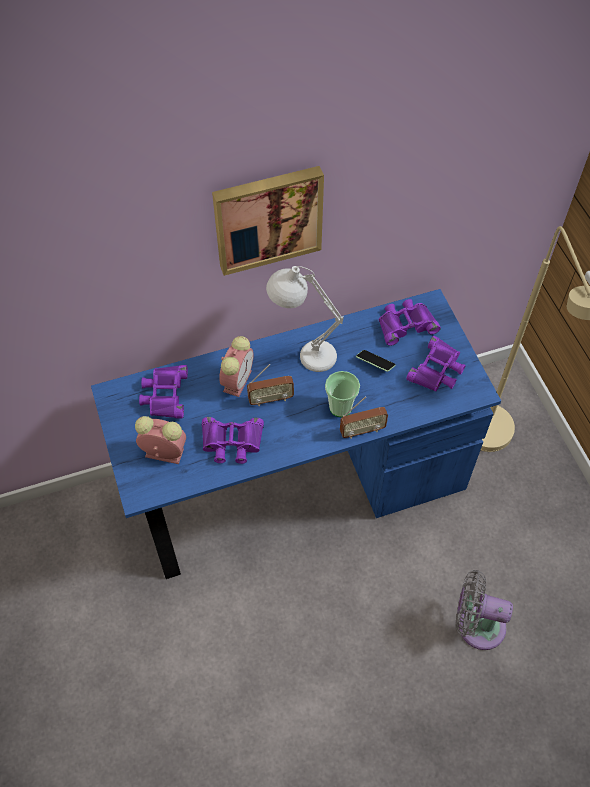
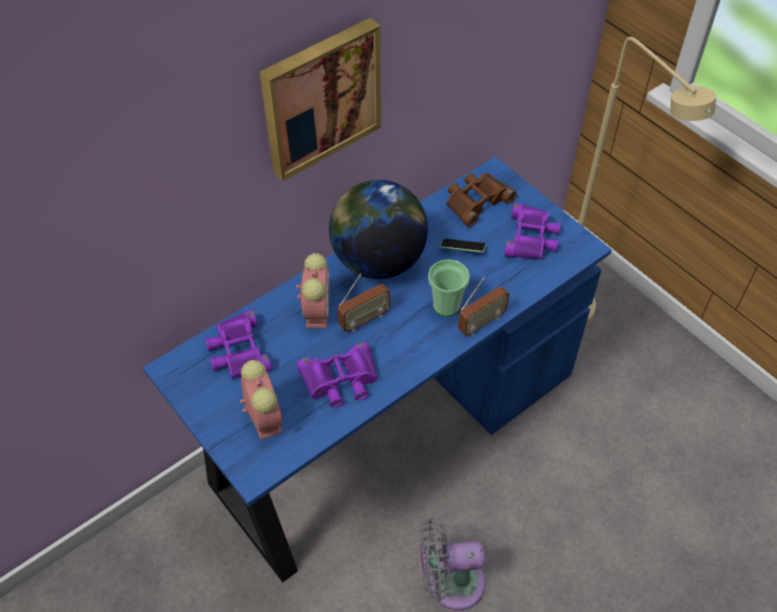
camera: 20 degrees left, 5 degrees down
(162, 453) = (263, 416): alarm clock -> alarm clock turned 75 degrees clockwise
(302, 353) = (378, 260): white table lamp -> globe
(405, 324) = (476, 201): purple binoculars -> brown binoculars
(476, 625) = (644, 512): grey fan -> grey fan (449, 583)

